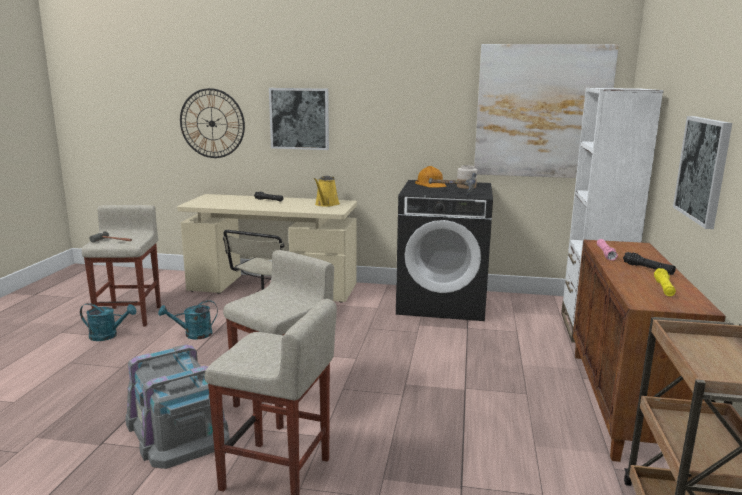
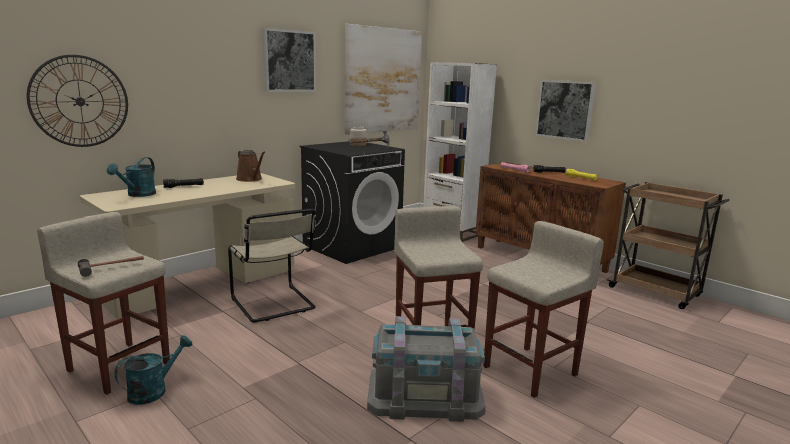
camera: 55 degrees left, 0 degrees up
(193, 335) = (242, 344): turquoise watering can -> turquoise watering can (138, 195)
(299, 118) = (194, 91): picture -> picture (289, 61)
(326, 204) = (250, 179): yellow watering can -> brown watering can
(431, 184) = (329, 146): orange hard hat -> none

